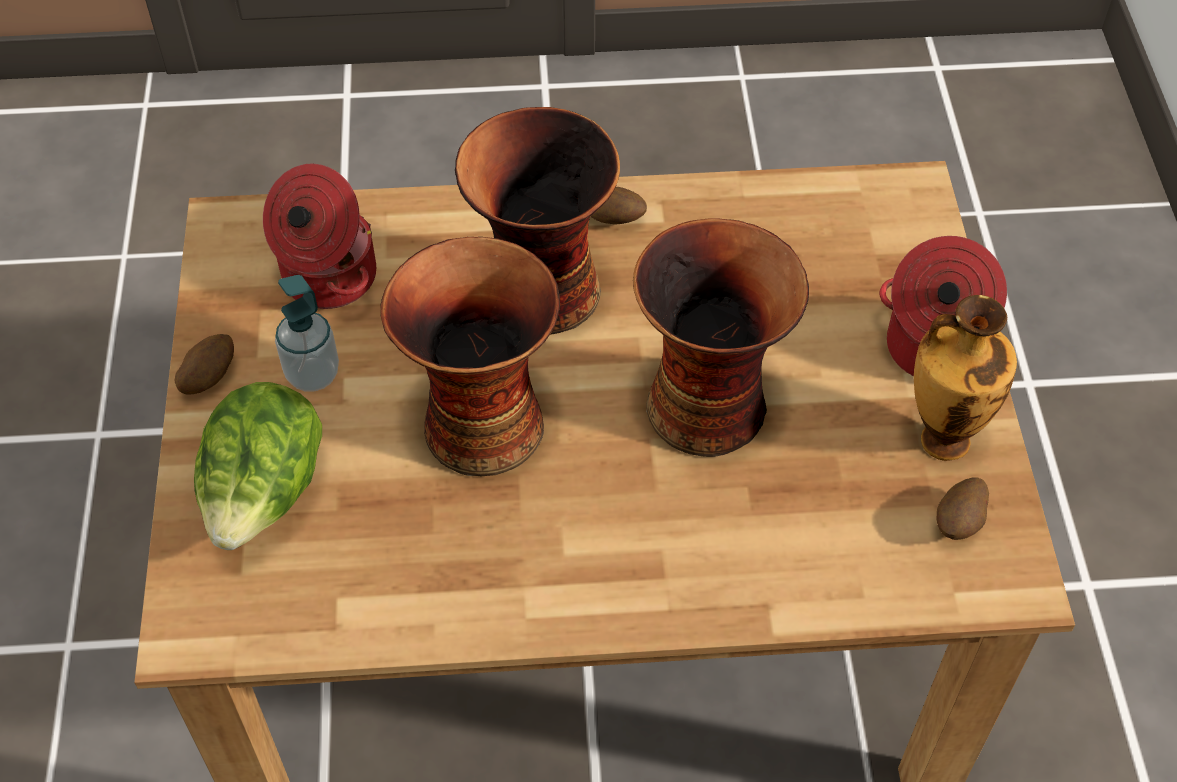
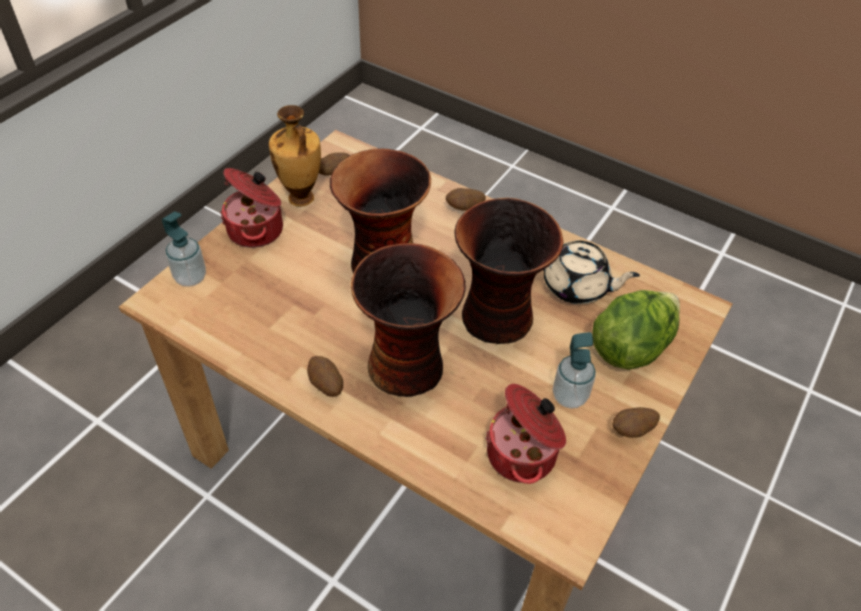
camera: 145 degrees left, 5 degrees down
(402, 550) = (576, 287): none -> beige teapot
(688, 591) = (464, 208): none -> potato
(918, 237) = (190, 277): none -> soap dispenser

